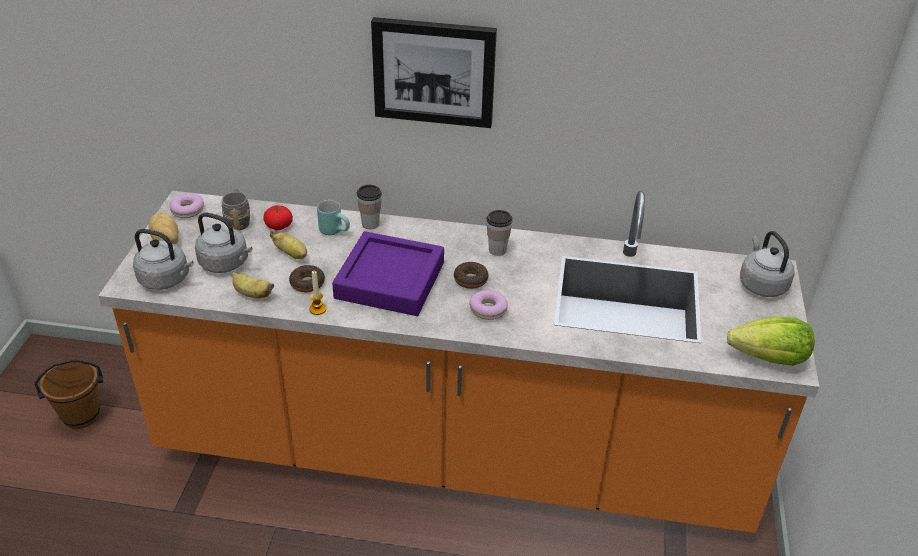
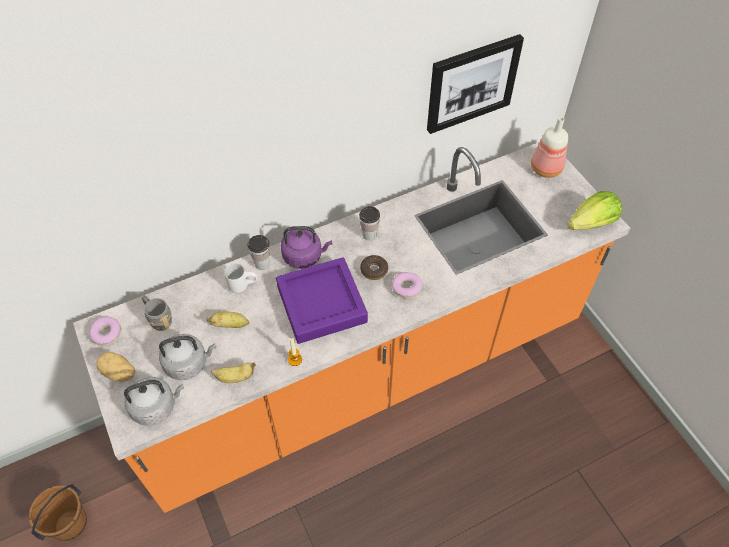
camera: 35 degrees left, 15 degrees up
(279, 226) = (195, 305): tomato -> none
(307, 283) = (266, 342): donut -> none
(336, 231) = (242, 284): turquoise mug -> white mug
(415, 237) = (304, 256): none -> purple kettle
(434, 72) = (287, 131): picture -> picture (471, 83)
(761, 284) = (545, 168): grey kettle -> bottle

